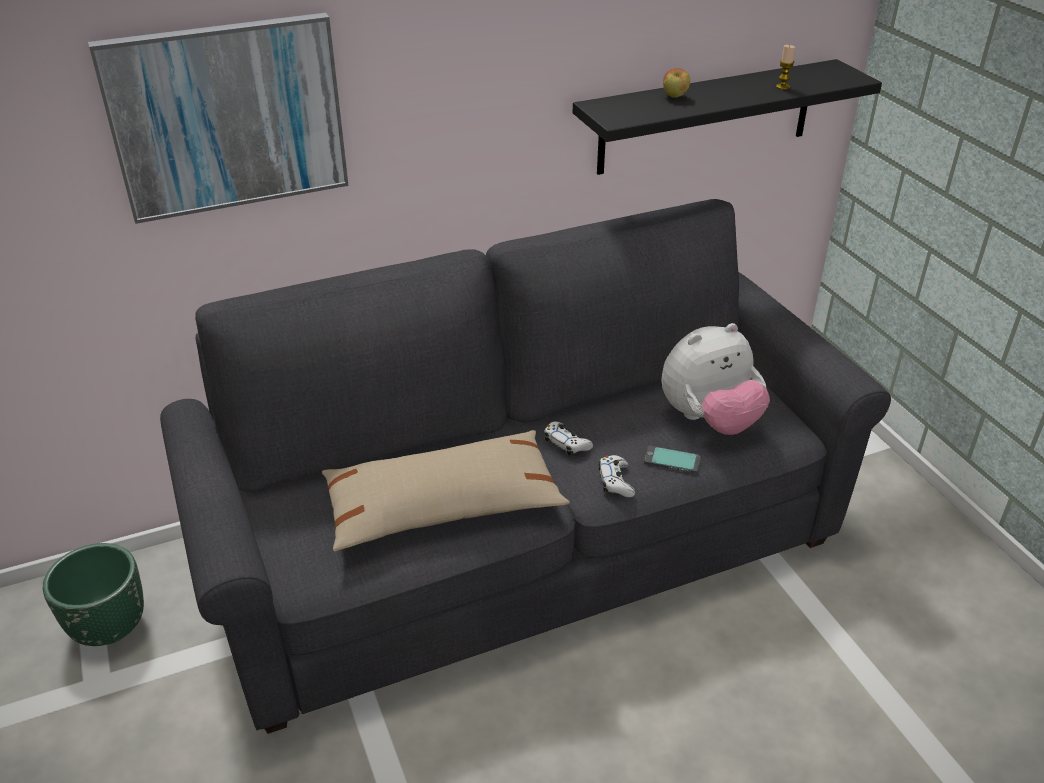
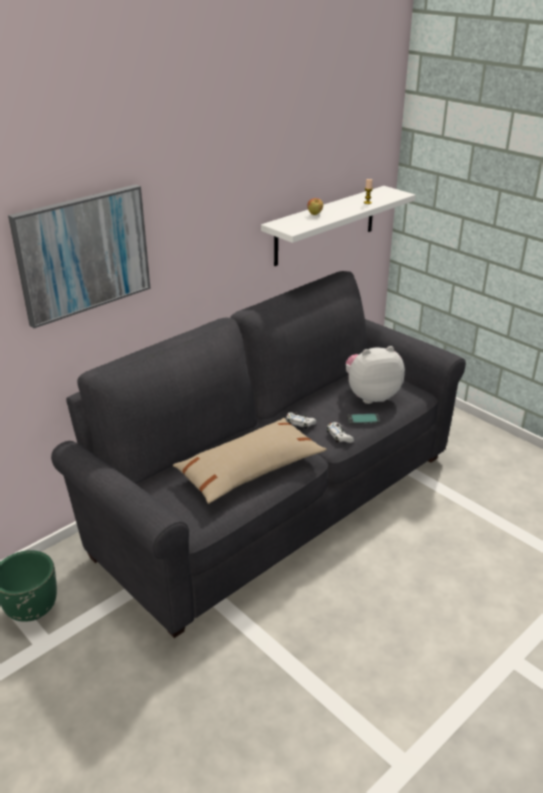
camera: 20 degrees left, 5 degrees down
(706, 117) = (325, 225): black shelf -> white shelf
(709, 420) = (371, 396): plush toy -> plush toy turned 150 degrees counterclockwise

